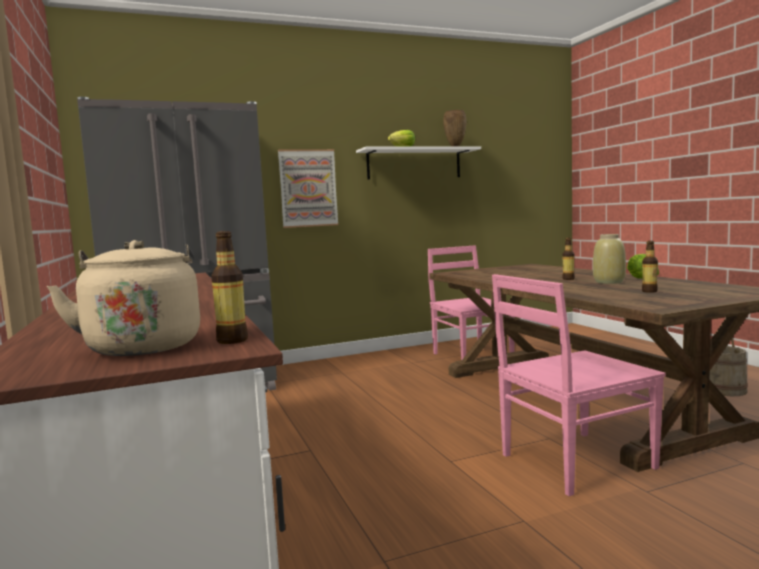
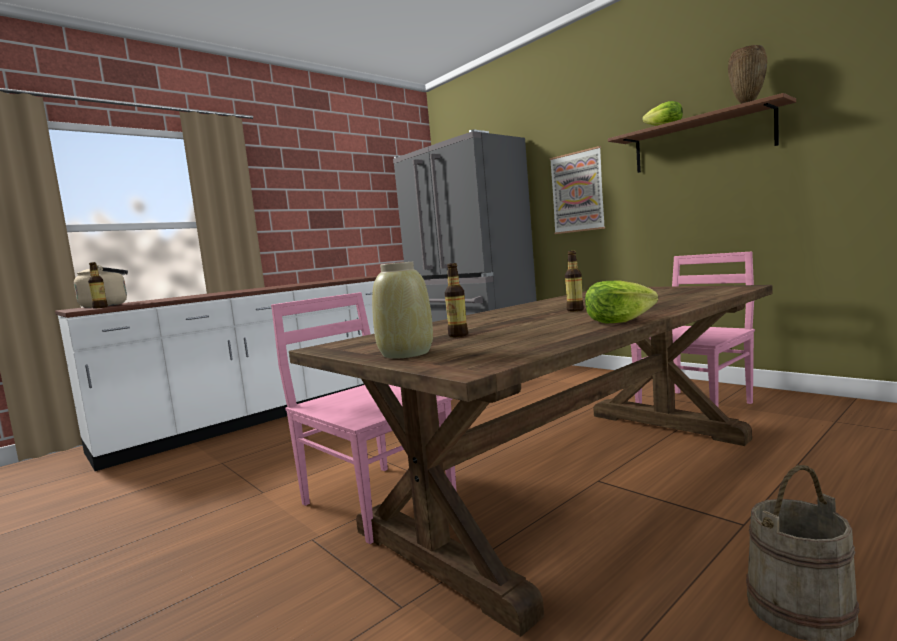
camera: 70 degrees right, 0 degrees up
(414, 164) = (700, 141): white shelf -> brown shelf
(609, 282) = (550, 320): beige vase -> beige vase (405, 354)

